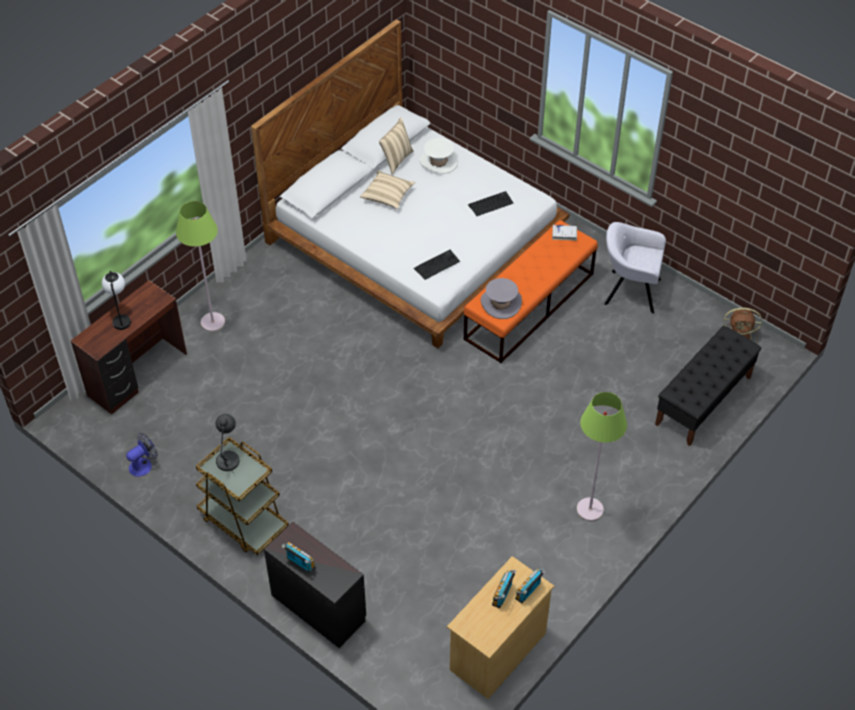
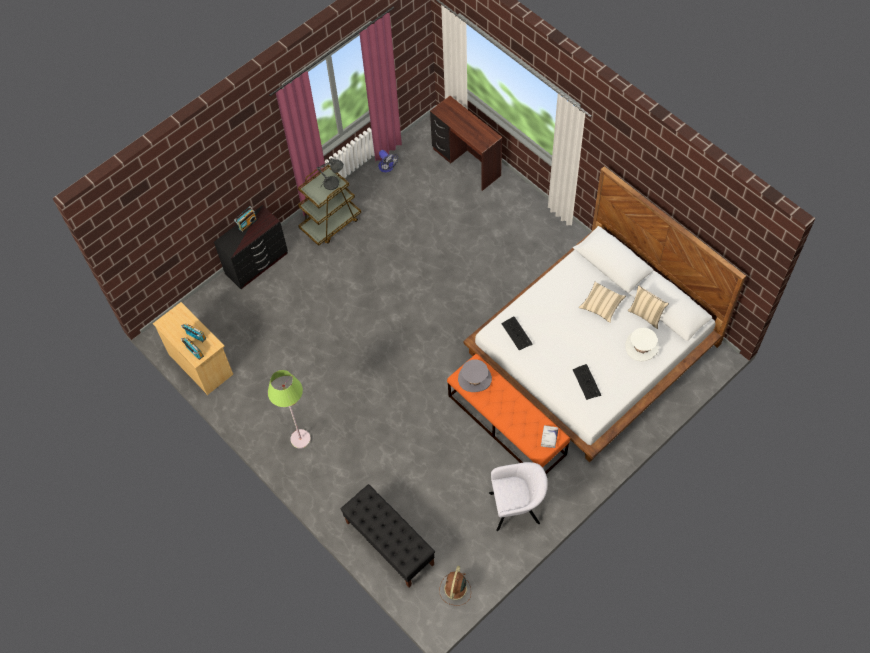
camera: 100 degrees right, 10 degrees up
(121, 317) = (467, 122): table lamp -> none
(212, 322) = (511, 206): green floor lamp -> none
(629, 291) = (517, 507): grey armchair -> grey armchair turned 60 degrees clockwise

